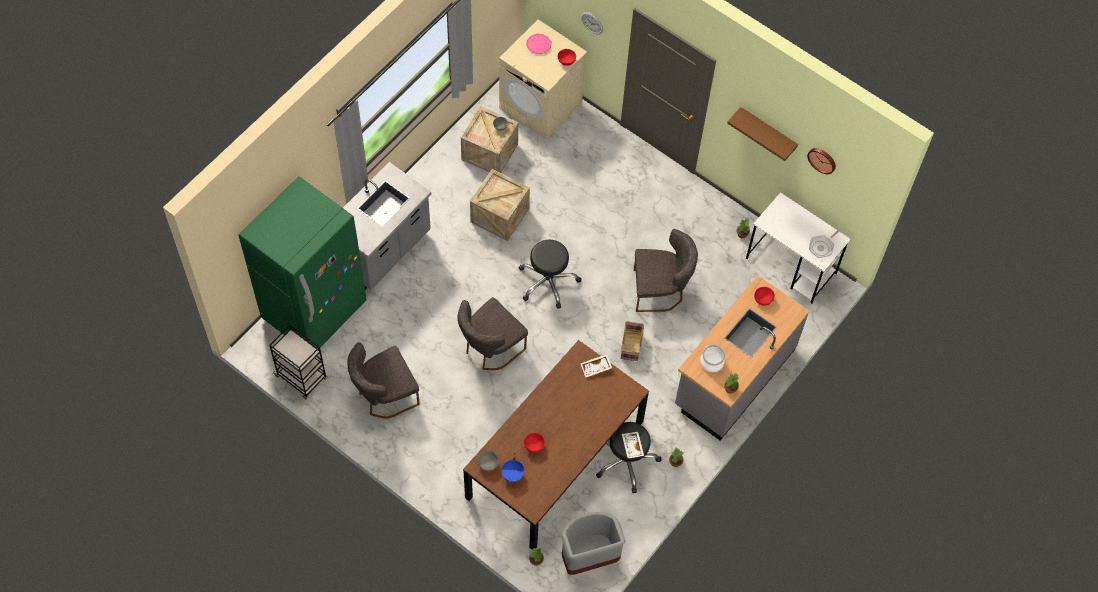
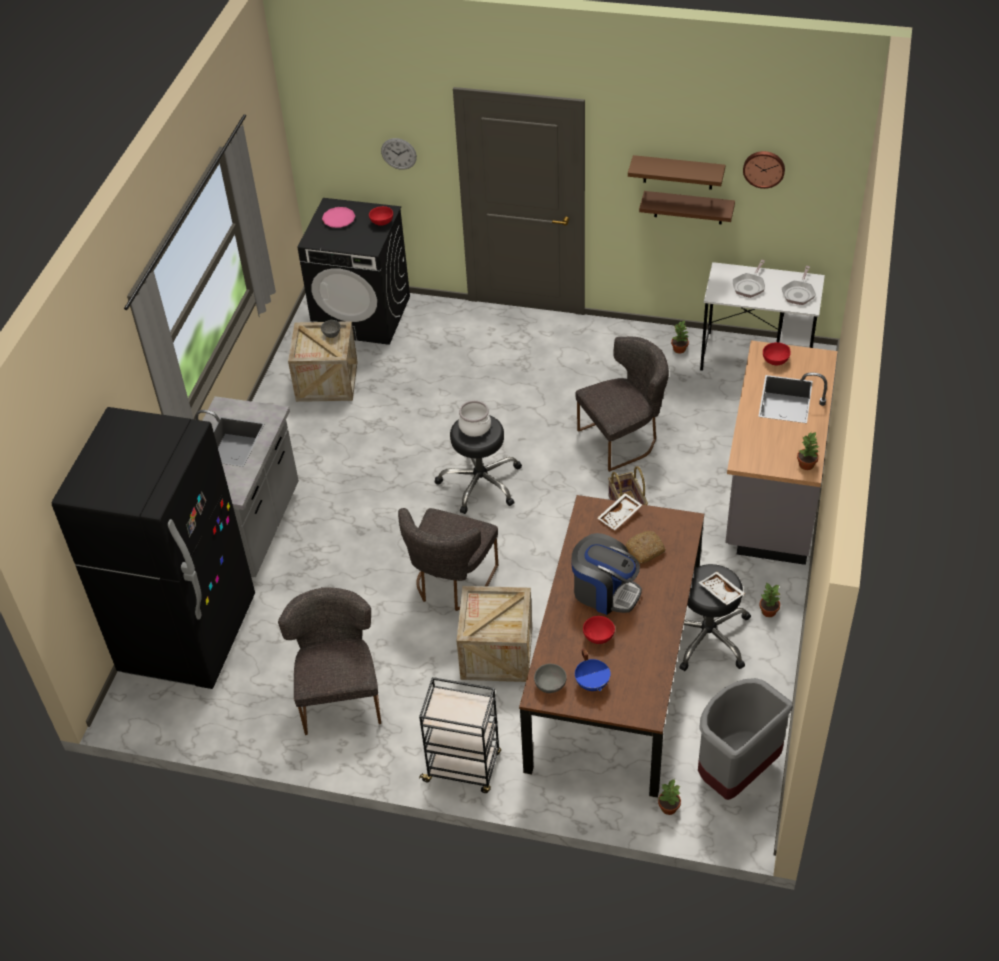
camera: 20 degrees left, 15 degrees down
(302, 378) = (211, 722): black cart -> black cart (463, 767)
(314, 311) = (189, 635): green fridge -> black fridge
(384, 396) = (340, 696): grey chair -> grey chair turned 135 degrees clockwise
(500, 215) = (377, 438): crate -> crate (497, 653)
(541, 105) = (362, 315): beige washing machine -> black washing machine
(555, 417) = (604, 592): none -> coffee machine
(597, 399) = (645, 550): none -> bread
(711, 362) = (763, 447): cooking pot -> cooking pot (474, 427)
(771, 154) = (688, 207): none -> brown shelf
(792, 225) = (749, 286): none -> frying pan

